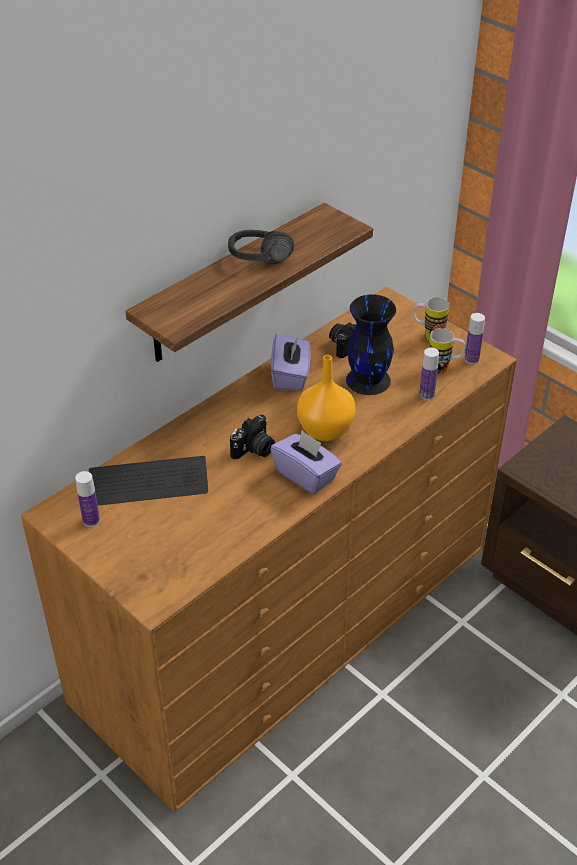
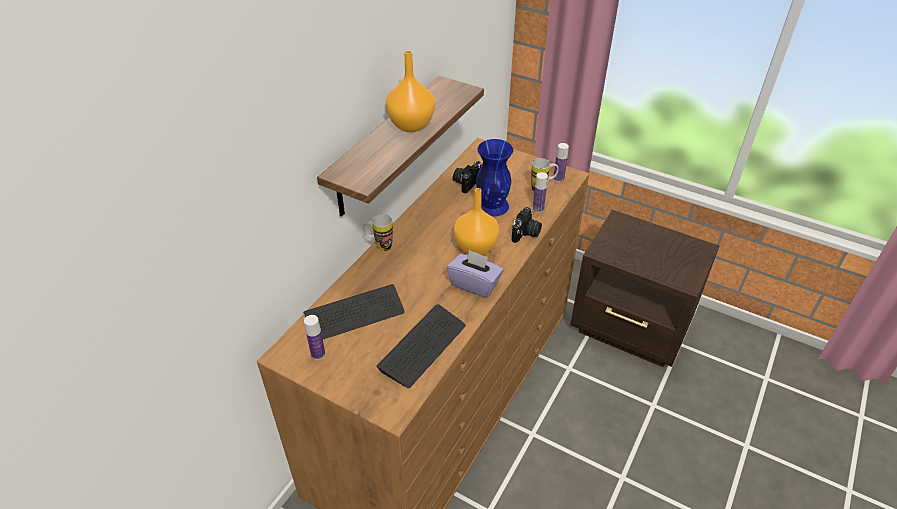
camera: 15 degrees left, 0 degrees up
(214, 536) = (422, 347): none -> keyboard
(254, 450) = (428, 272): camera -> camera (526, 234)
(260, 263) = (410, 125): black headphones -> orange vase
(291, 376) = (434, 212): purple tissue box -> none
(368, 379) = (491, 205): black vase -> blue vase
(428, 336) = (521, 167): mug -> mug (379, 246)

